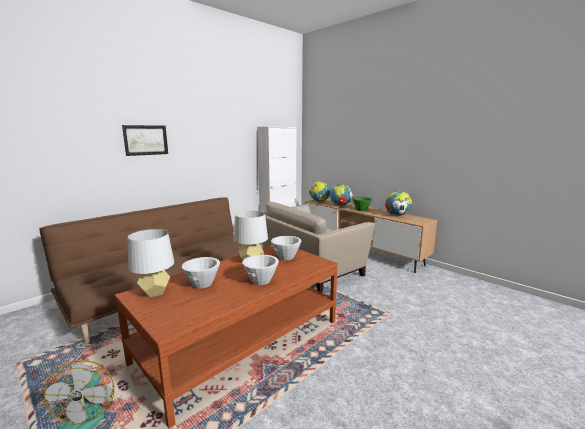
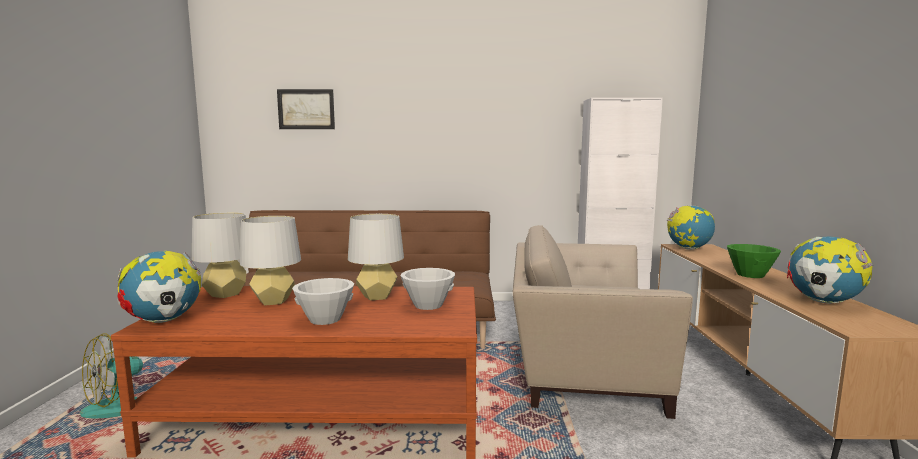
camera: 45 degrees right, 5 degrees down
(146, 140) = (393, 121): picture -> picture (306, 109)
(203, 284) = (273, 301): white bowl -> grey table lamp
(340, 206) = (717, 261): globe -> globe (164, 320)

